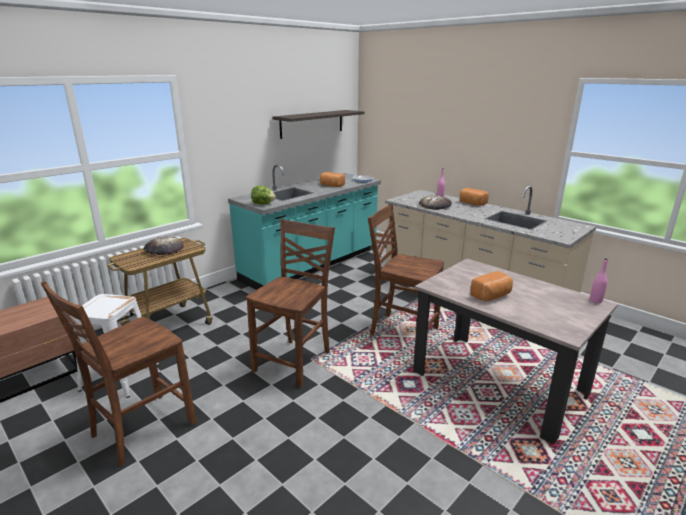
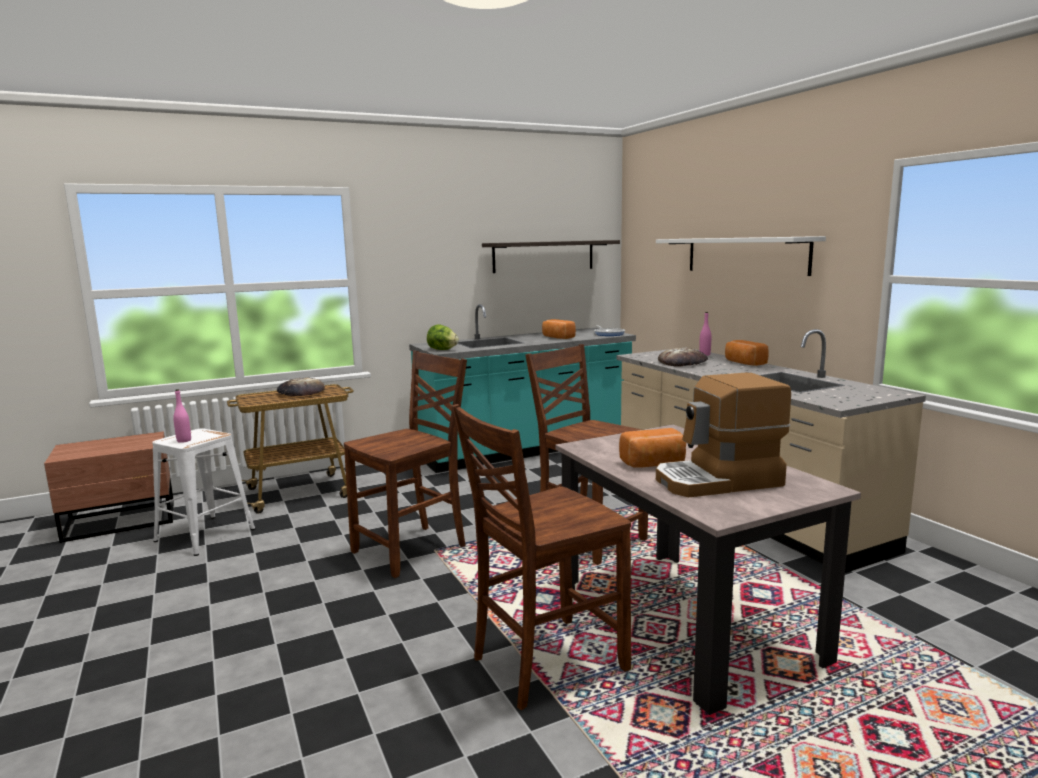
camera: 20 degrees right, 10 degrees down
(141, 429) = (181, 588): brown chair -> brown chair (545, 663)
(464, 129) = (745, 255): none -> white shelf
(541, 306) = (718, 481): none -> coffee machine
(595, 301) = (823, 485): pink bottle -> pink bottle (184, 440)

